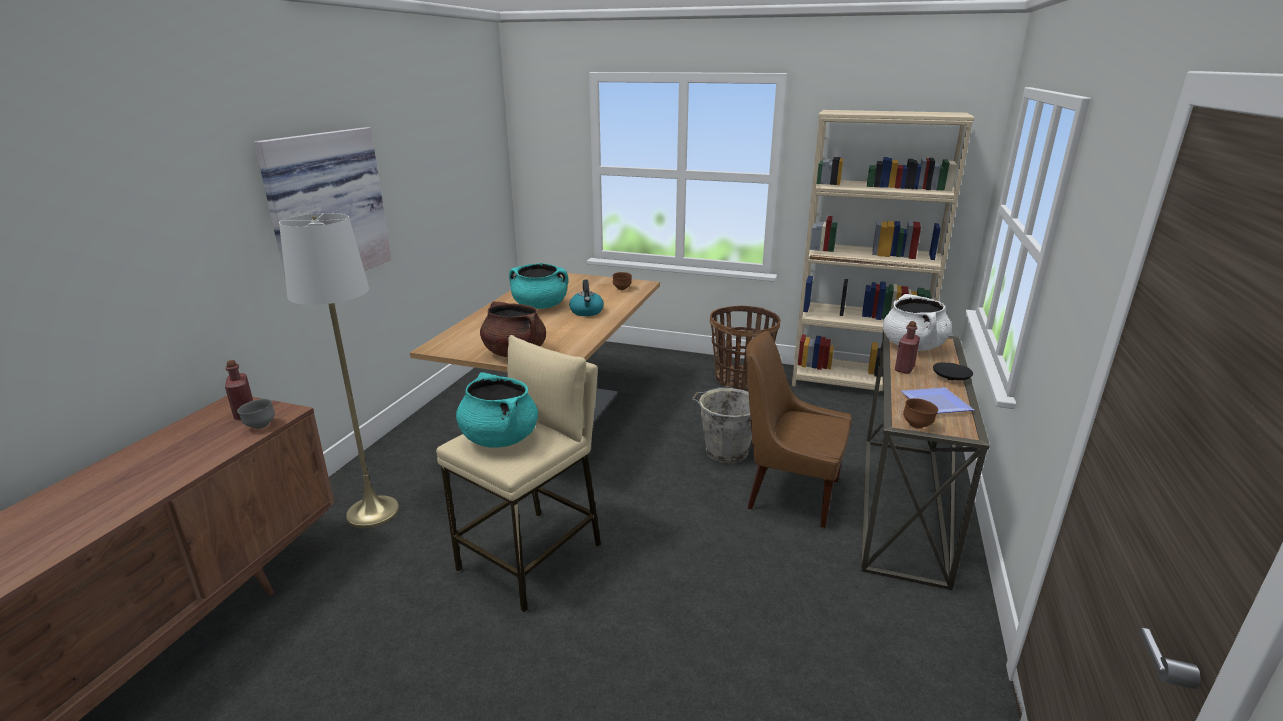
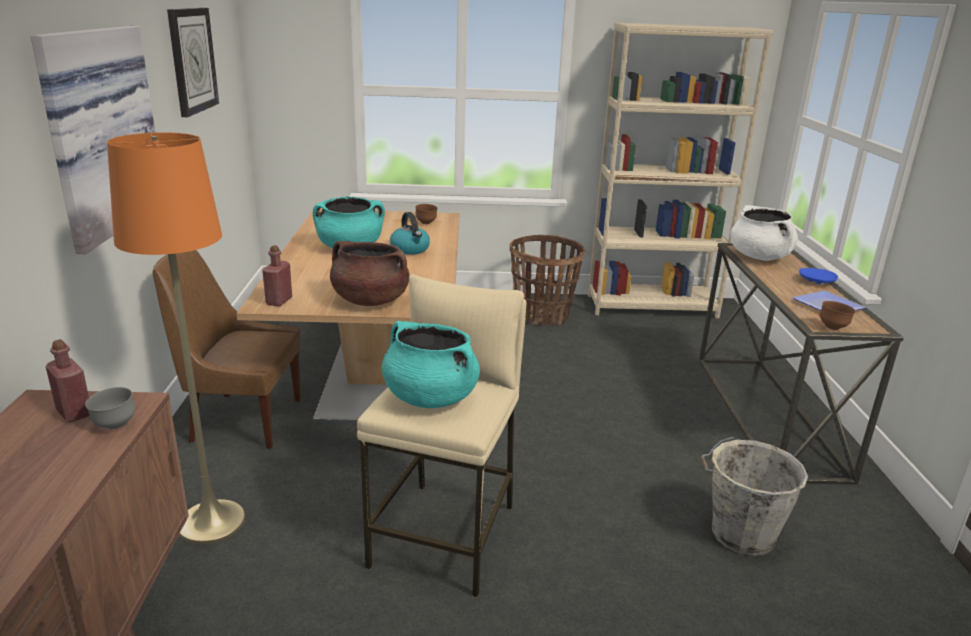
camera: 20 degrees left, 0 degrees up
(373, 512) = (212, 522): white floor lamp -> orange floor lamp
(441, 149) = (192, 60): none -> wall clock
(724, 452) = (574, 389): grey bucket -> grey bucket (739, 534)
(789, 493) = (662, 420): brown chair -> brown chair (242, 420)
(904, 369) = (772, 278): red bottle -> red bottle (279, 301)
(951, 377) = (817, 281): black plate -> blue plate

